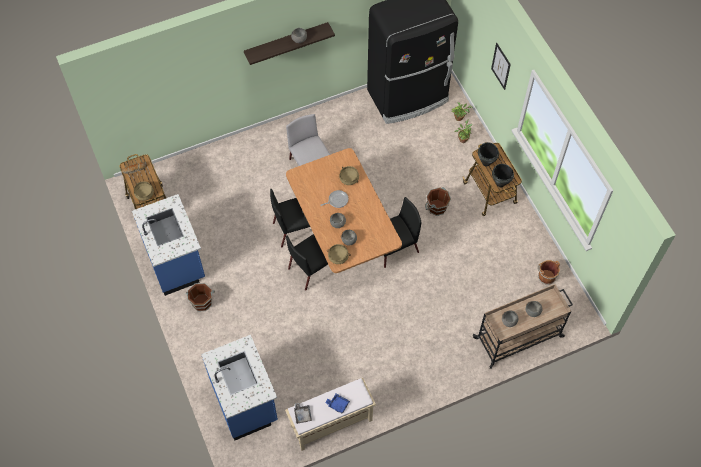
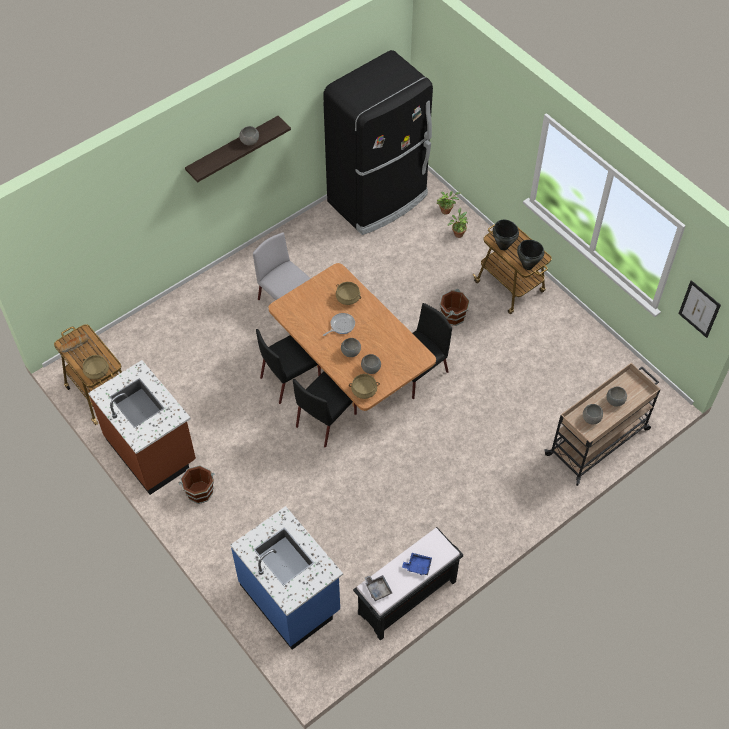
camera: 15 degrees left, 5 degrees down
(176, 261) = (152, 450): blue counter -> brown counter
(331, 424) = (406, 598): beige bench -> black bench
(501, 66) = (496, 127): picture -> picture (699, 309)
(545, 276) = (605, 365): brown bucket -> none

